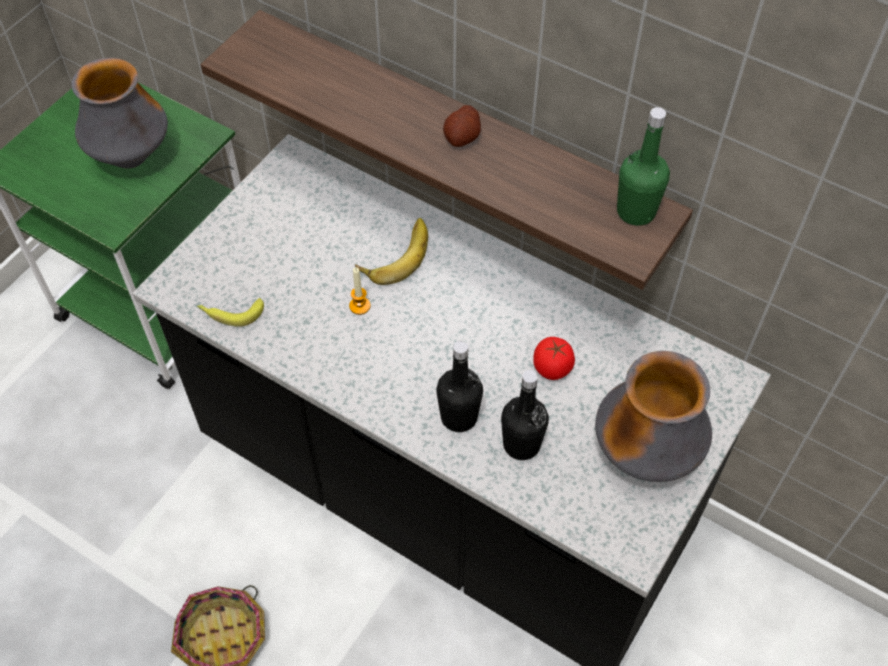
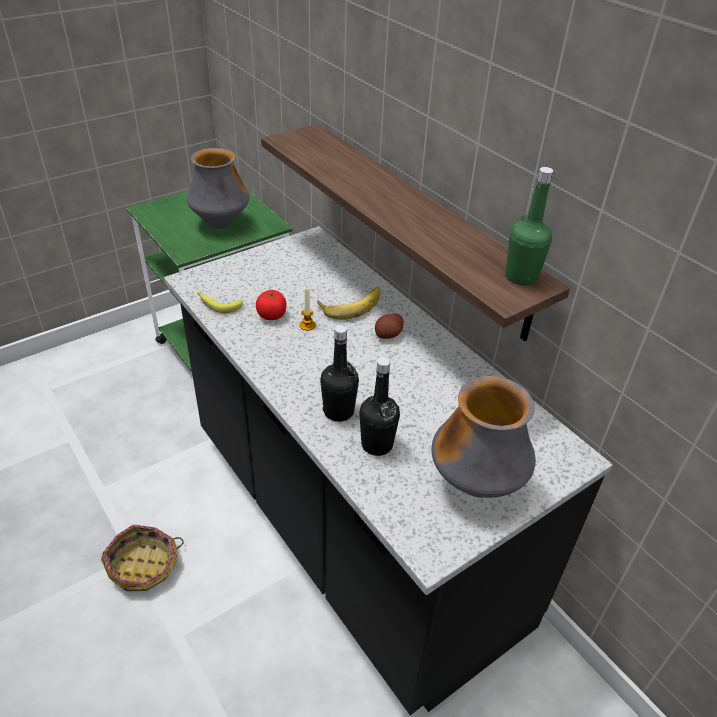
camera: 20 degrees right, 15 degrees down
(462, 137) = (411, 207): potato -> potato (388, 334)
(552, 367) = (429, 403): tomato -> tomato (272, 315)

